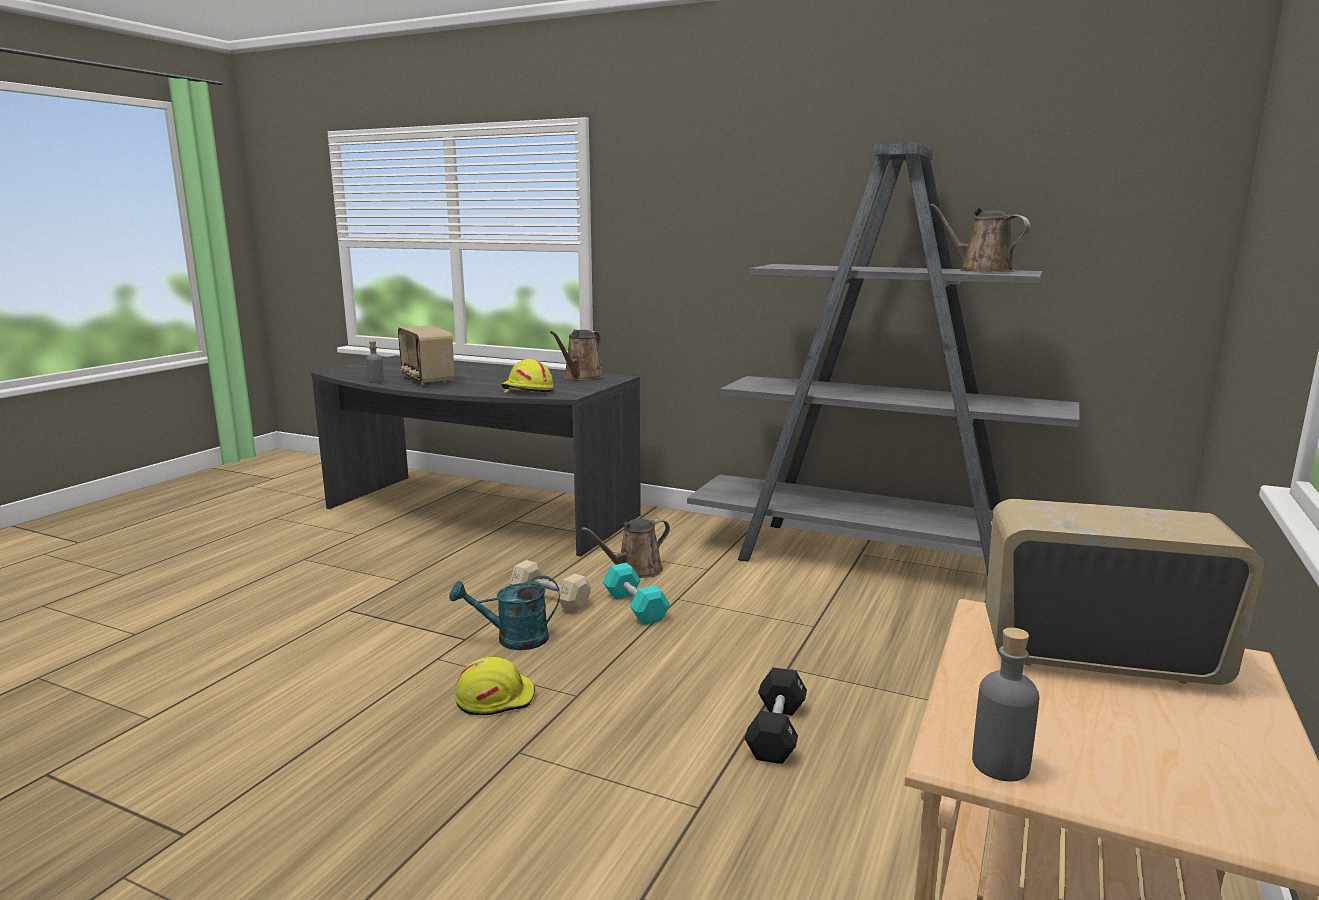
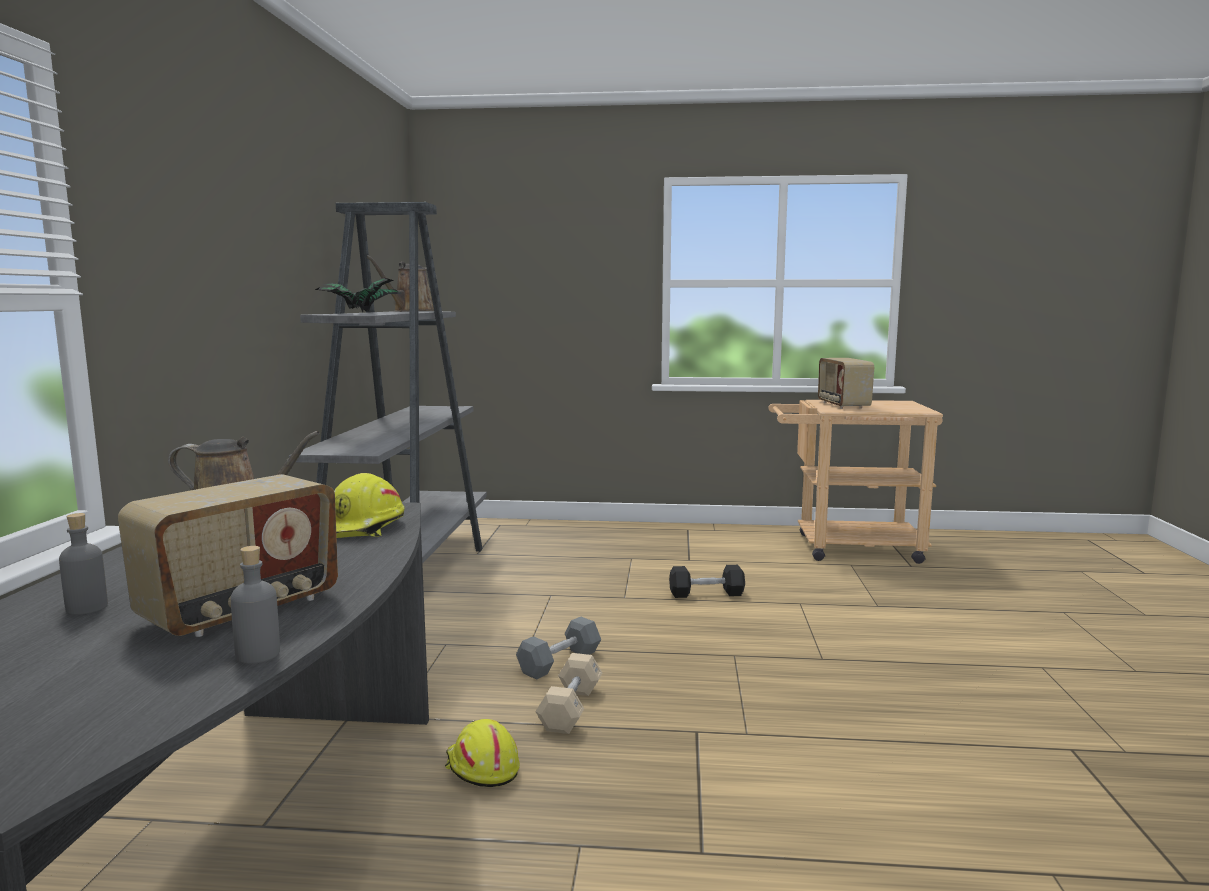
camera: 110 degrees left, 5 degrees down
(495, 698) = (774, 684): yellow hard hat -> yellow hard hat (481, 768)
(513, 640) = (674, 704): turquoise watering can -> none
(635, 571) = (466, 678): brown watering can -> none
(635, 607) = (559, 662): turquoise dumbbell -> grey dumbbell
(829, 266) = (358, 313): none -> potted plant
(1000, 764) = (922, 409): grey bottle -> grey bottle (87, 608)

